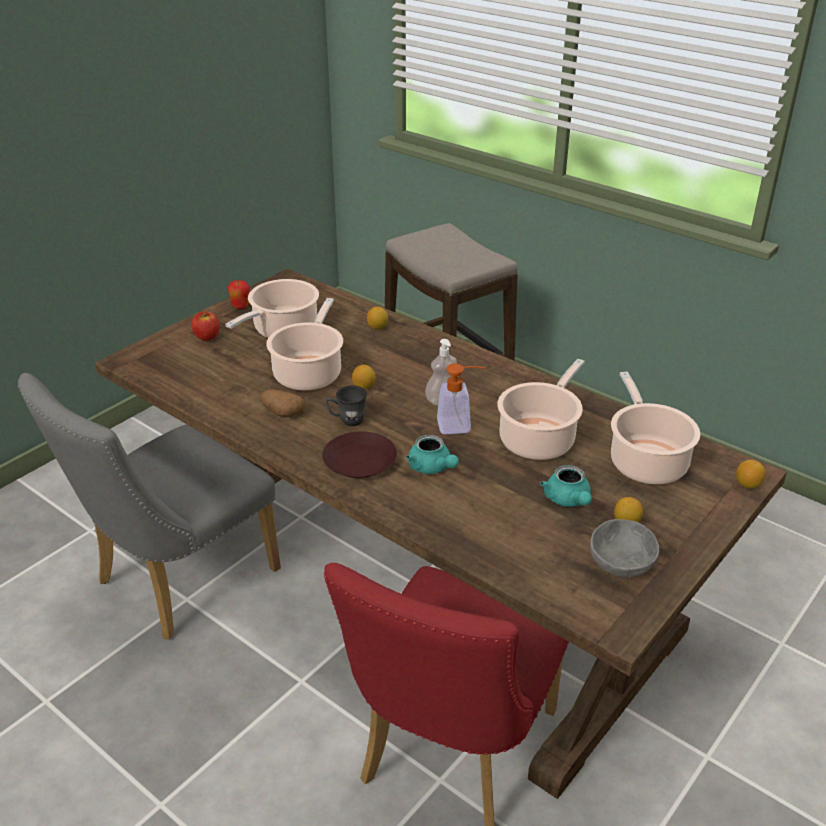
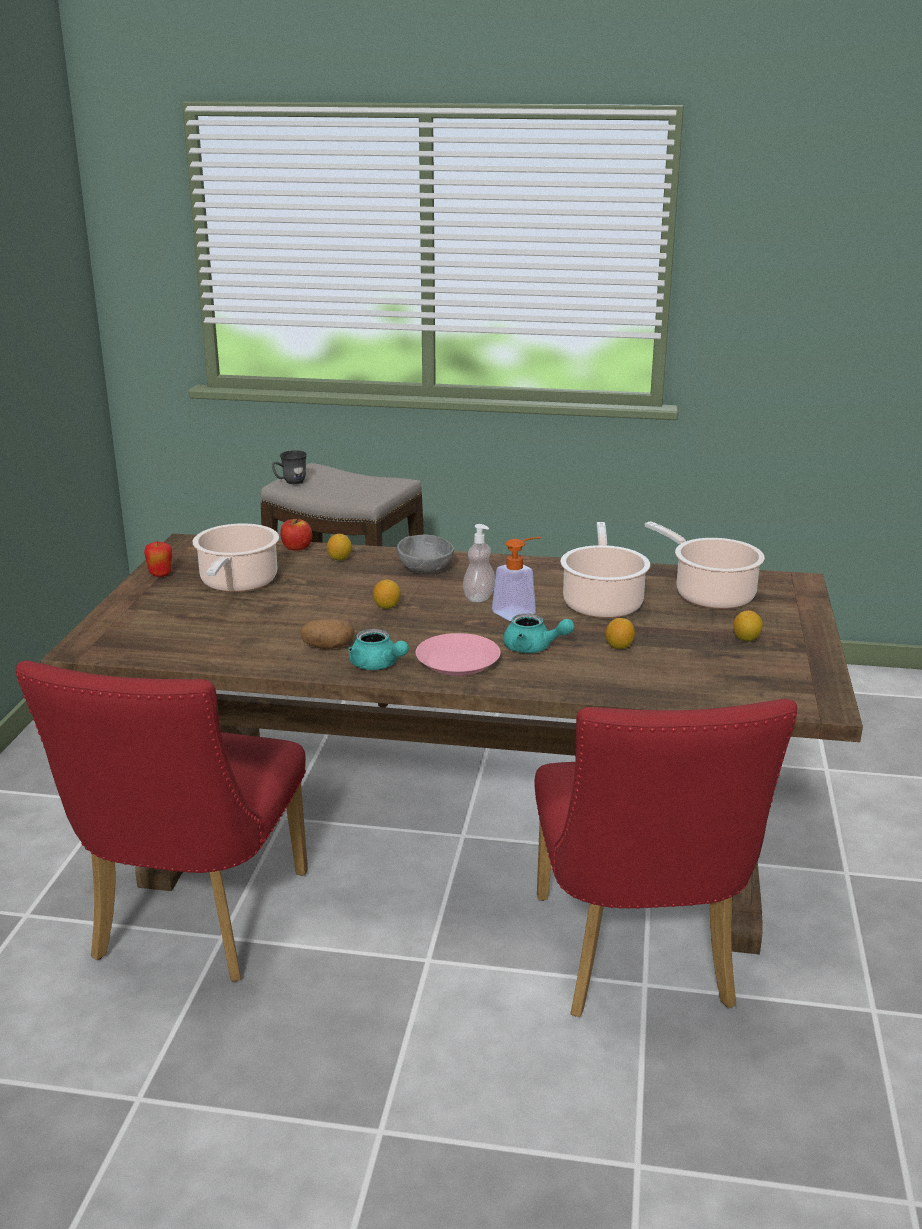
camera: 30 degrees left, 10 degrees down
(177, 582) = (193, 925): grey chair -> red chair
(207, 337) = (155, 607): apple -> apple (296, 547)
(309, 373) = (314, 609): cooking pot -> none
(347, 420) = (403, 635): grey mug -> grey mug (290, 482)
(359, 462) = (457, 662): brown plate -> pink plate
(568, 500) = (681, 637): turquoise teapot -> turquoise teapot (377, 665)
(622, 564) = (777, 666): grey bowl -> grey bowl (427, 568)
(747, 484) = (805, 589): lemon -> lemon (619, 647)

